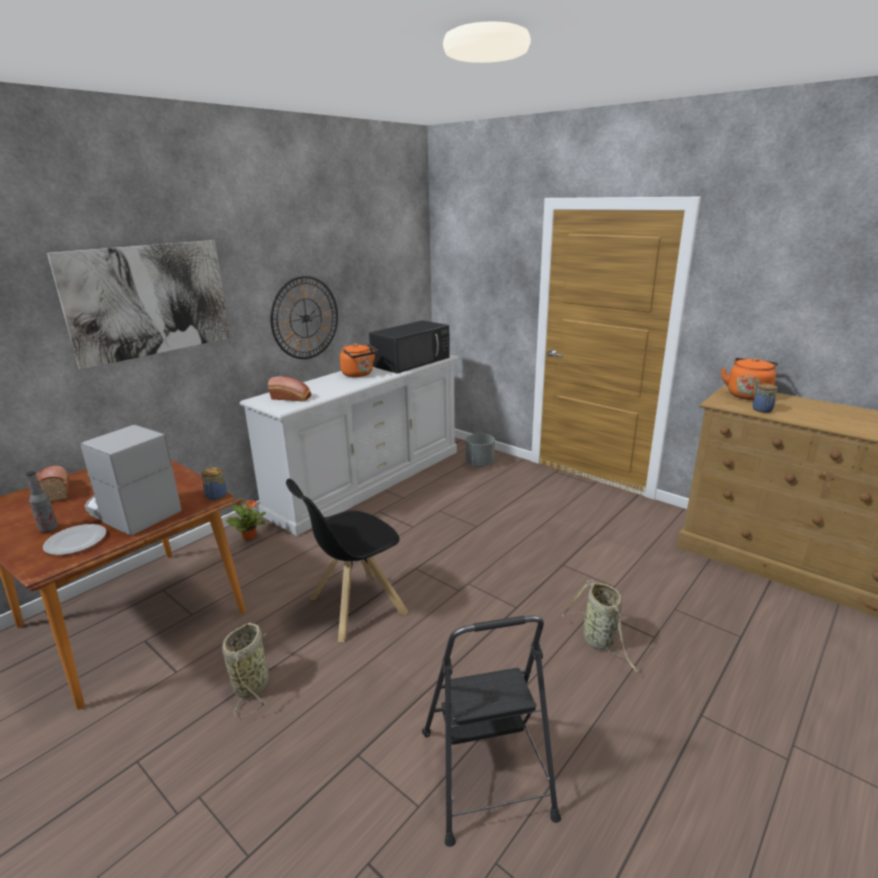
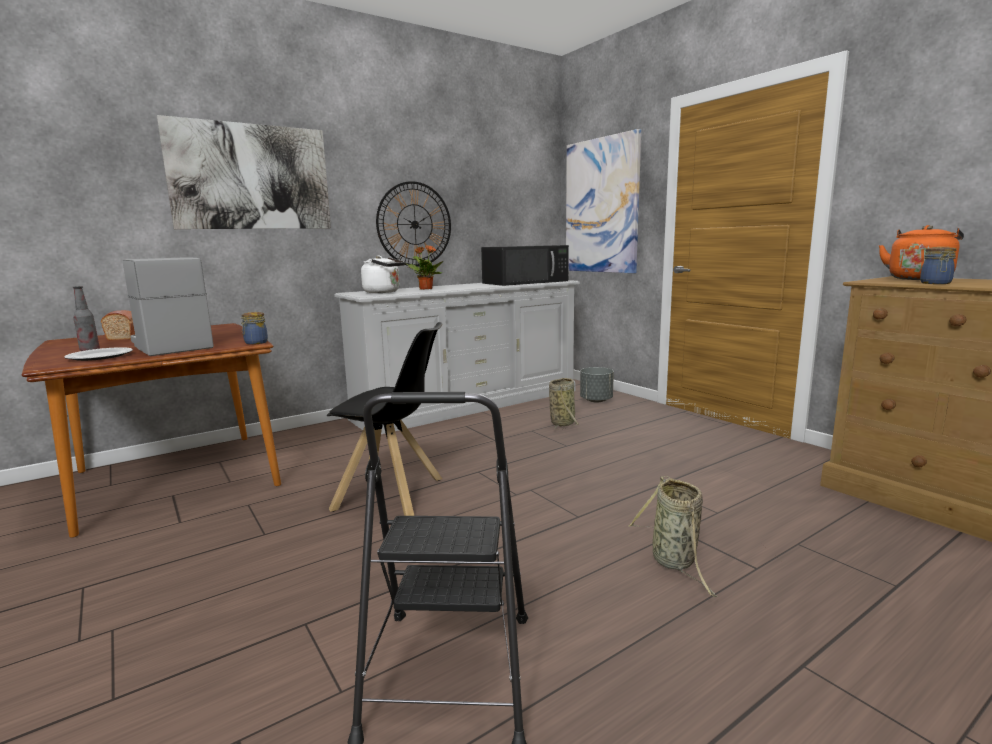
camera: 15 degrees right, 10 degrees down
(249, 537) = (326, 433): potted plant -> potted plant (425, 289)
(252, 683) = (243, 541): basket -> basket (562, 422)
(292, 398) = (384, 292): bread -> white kettle
(354, 606) = (392, 494): black chair -> black chair turned 150 degrees counterclockwise
(359, 374) = (464, 285): orange kettle -> none
(475, 283) = (601, 206): none -> picture

